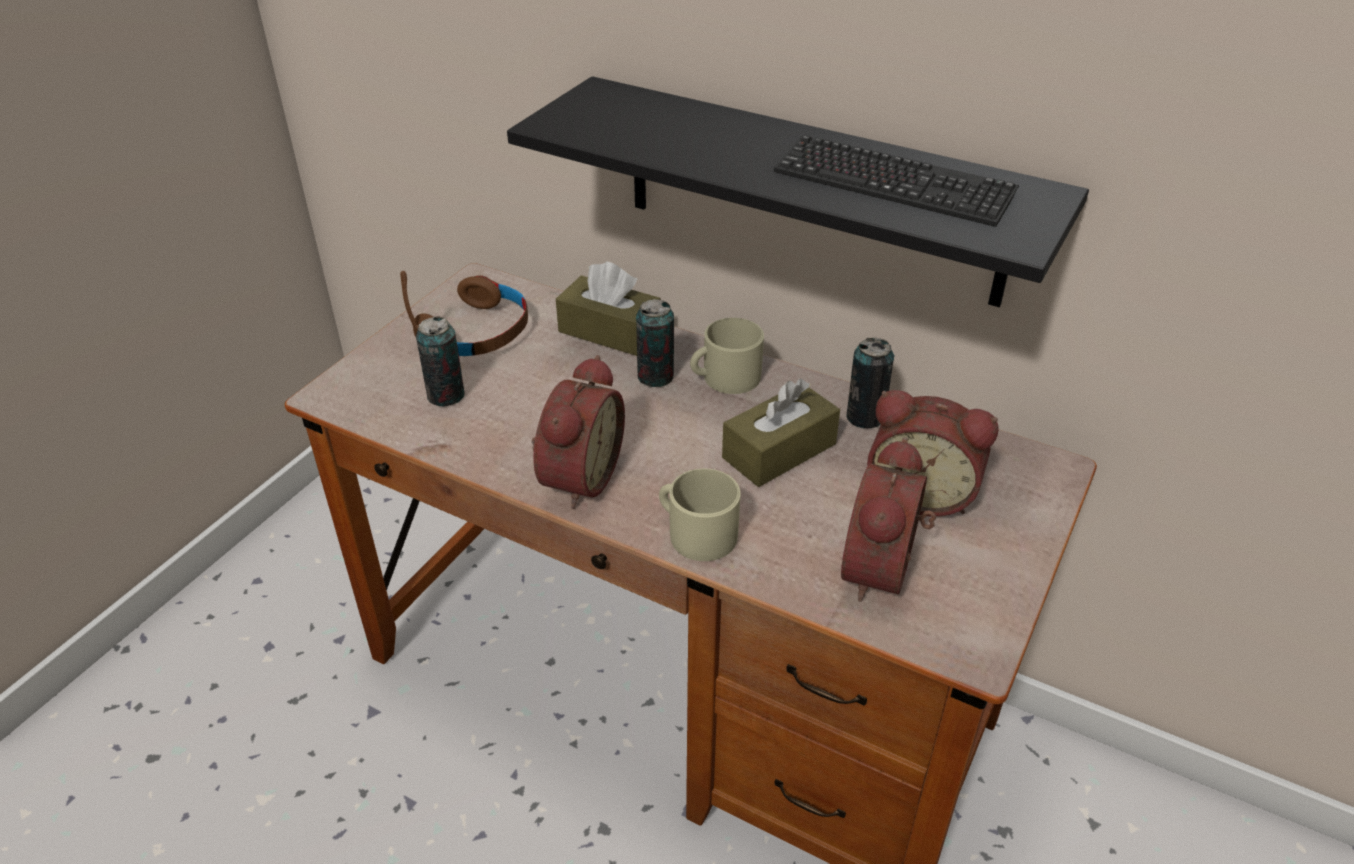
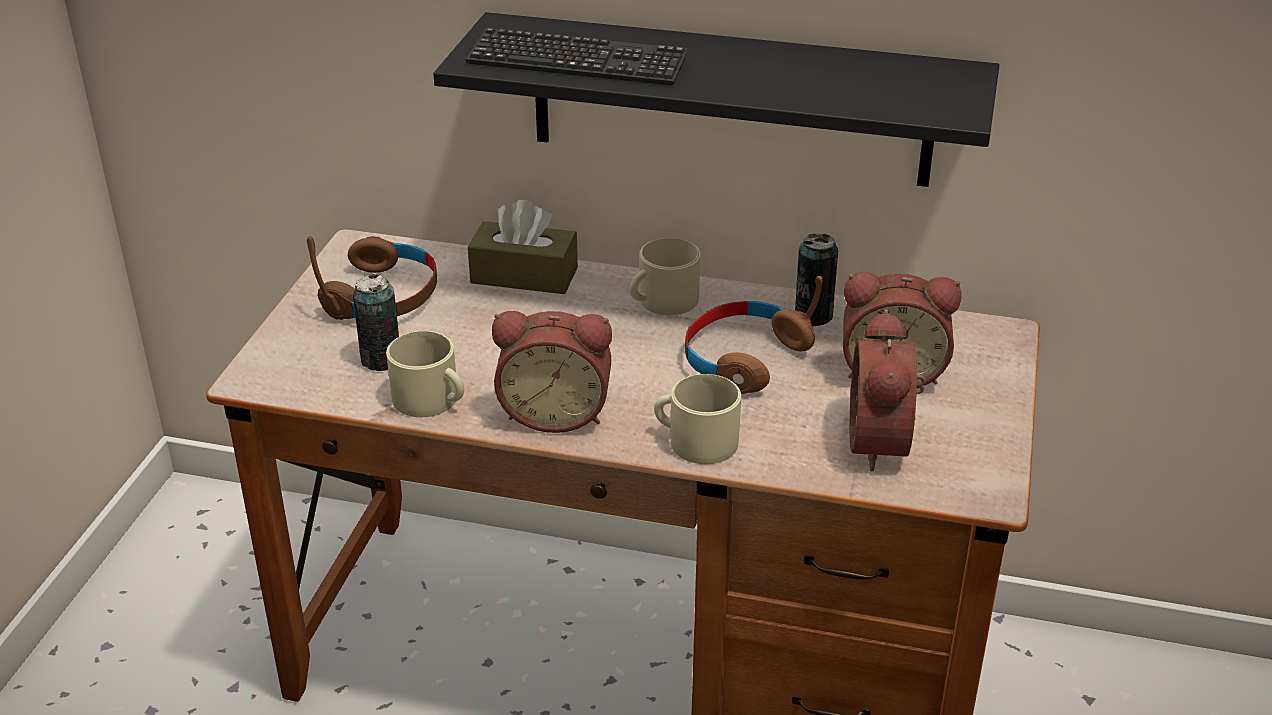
camera: 15 degrees left, 5 degrees down
(471, 444) = (432, 400): none -> beige mug
(577, 477) = (556, 412): alarm clock -> alarm clock turned 90 degrees clockwise
(655, 376) = (592, 310): can -> none
(779, 451) = (744, 358): brown tissue box -> brown headphones
(892, 184) = (828, 79): keyboard -> keyboard (577, 62)

